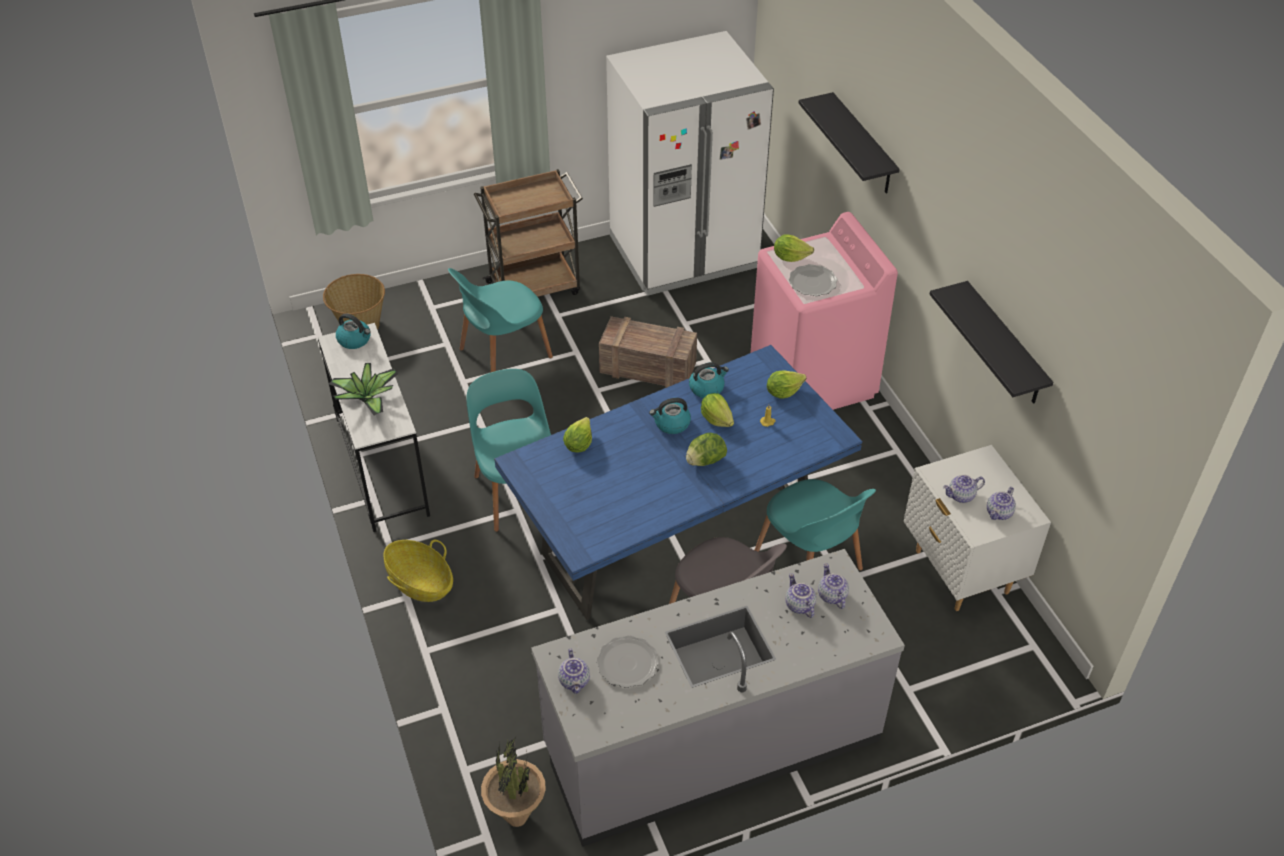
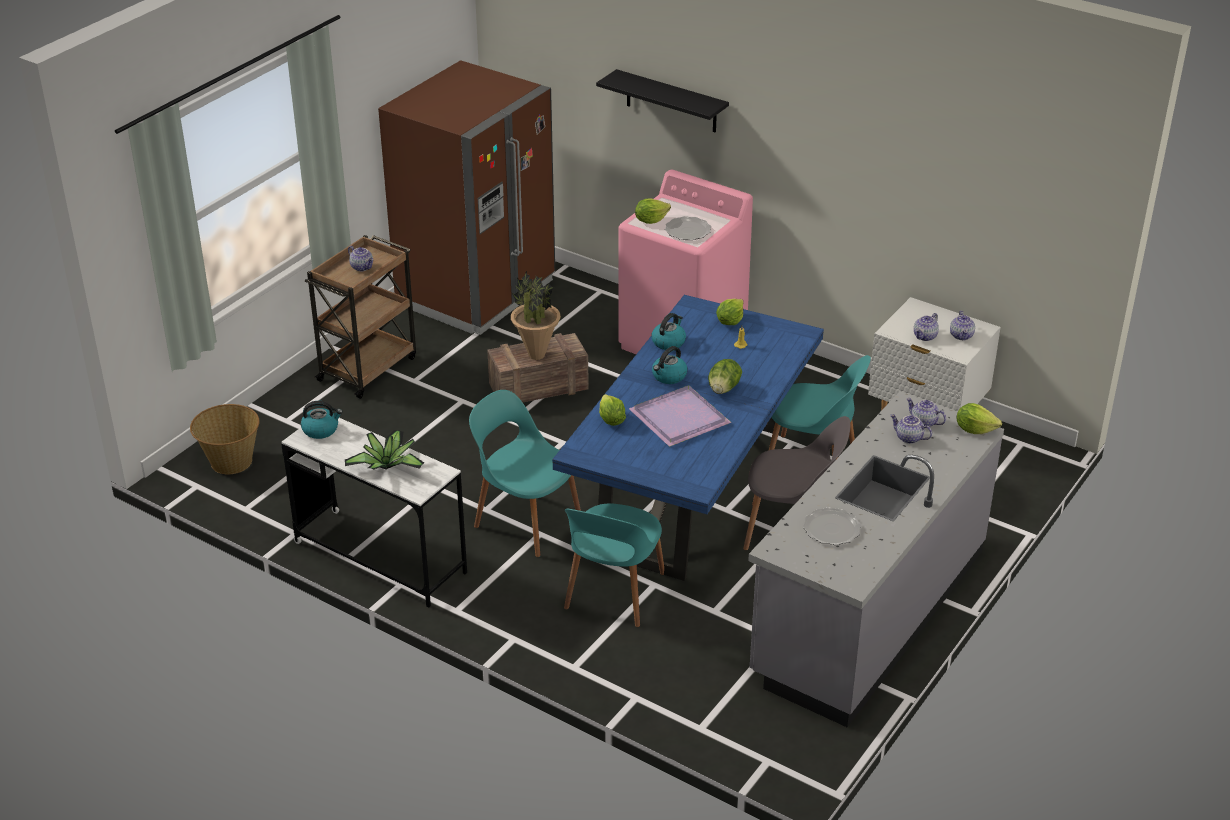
camera: 35 degrees left, 10 degrees down
(420, 583) = (514, 623): basket -> none
(503, 354) = (397, 429): turquoise chair -> turquoise chair (614, 593)
(517, 817) = (776, 736): potted plant -> potted plant (536, 355)
(575, 681) = (807, 557): teapot -> teapot (362, 267)
(635, 472) = (679, 419): none -> purple tray
(684, 253) = (476, 293): white fridge -> brown fridge
(716, 419) = (700, 359): lettuce -> lettuce (974, 429)
(1004, 345) = (904, 199): black shelf -> none

